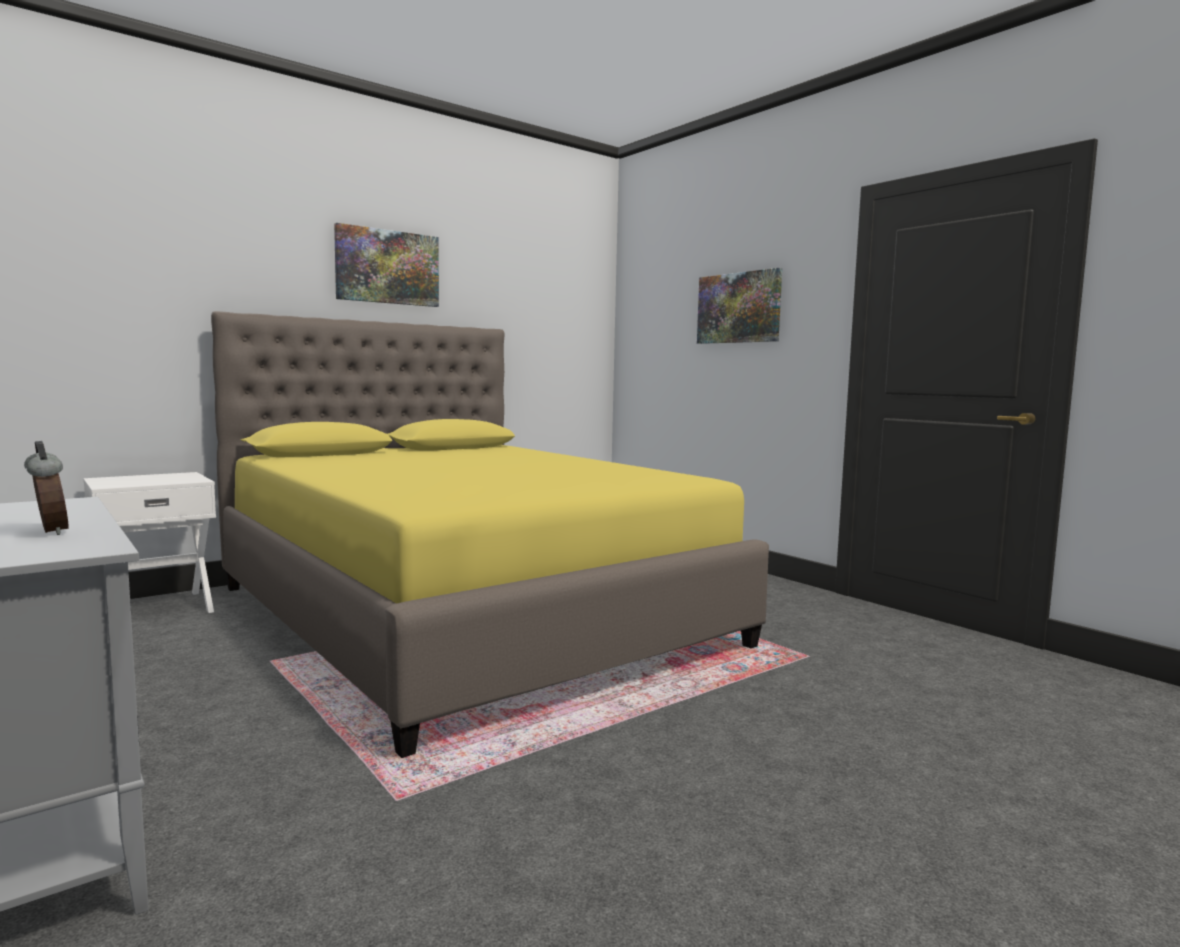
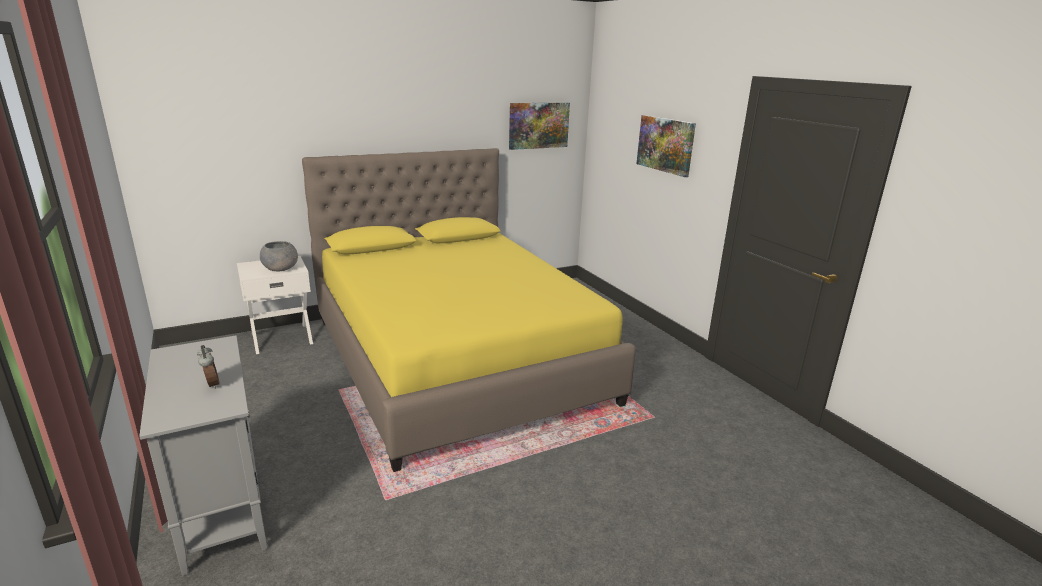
camera: 10 degrees right, 15 degrees up
(165, 480) = (281, 269): none -> grey bowl
(387, 267) = (416, 111): picture -> picture (538, 125)

